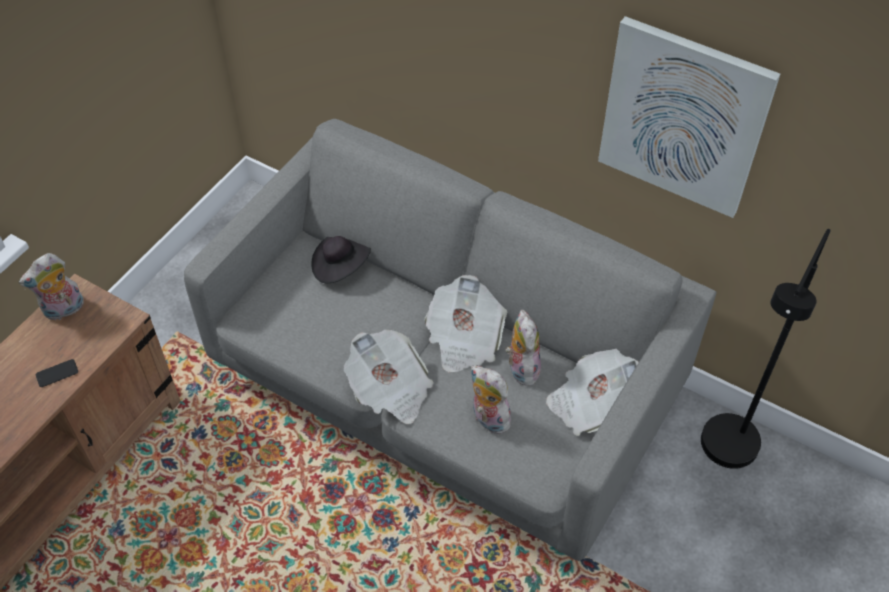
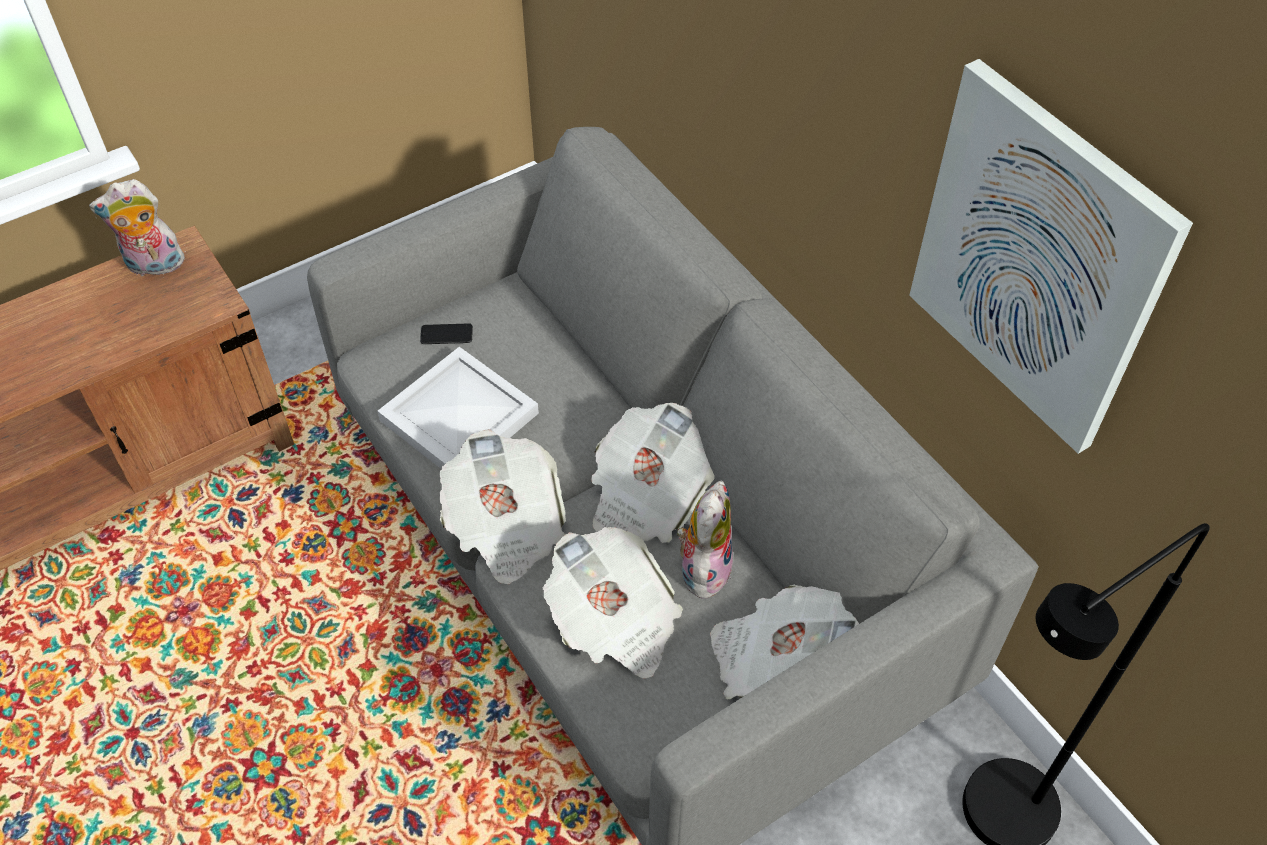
camera: 25 degrees right, 0 degrees up
(57, 373) = (97, 341): phone -> phone (446, 334)
(321, 336) = (459, 419): none -> white tray
(340, 266) = (537, 335): black hat -> none
(488, 419) = (615, 621): plush toy -> newspaper

